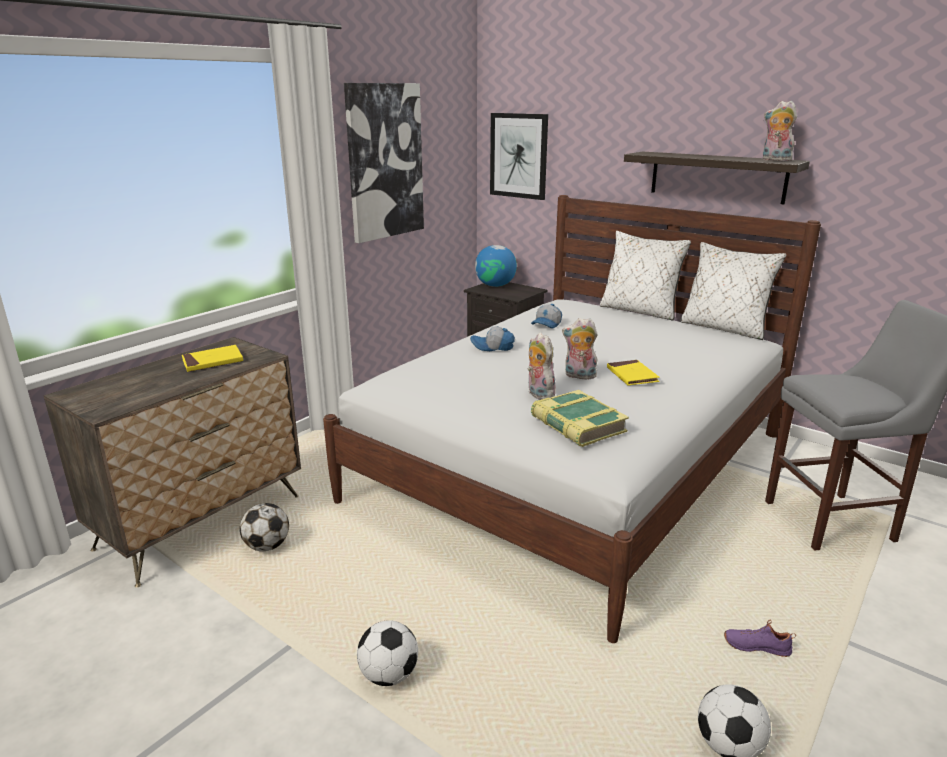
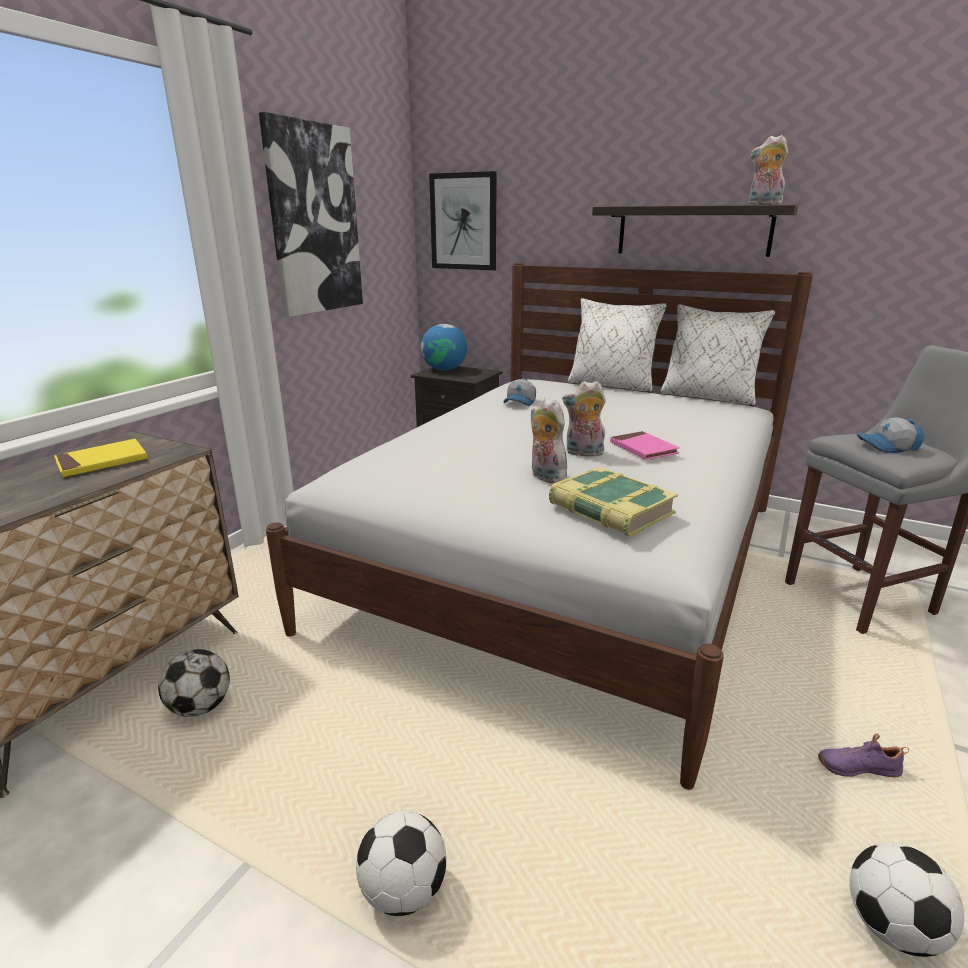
camera: 10 degrees left, 0 degrees up
(492, 347) = (468, 428): cap -> cap (888, 447)
(632, 375) = (643, 449): yellow book -> pink book

